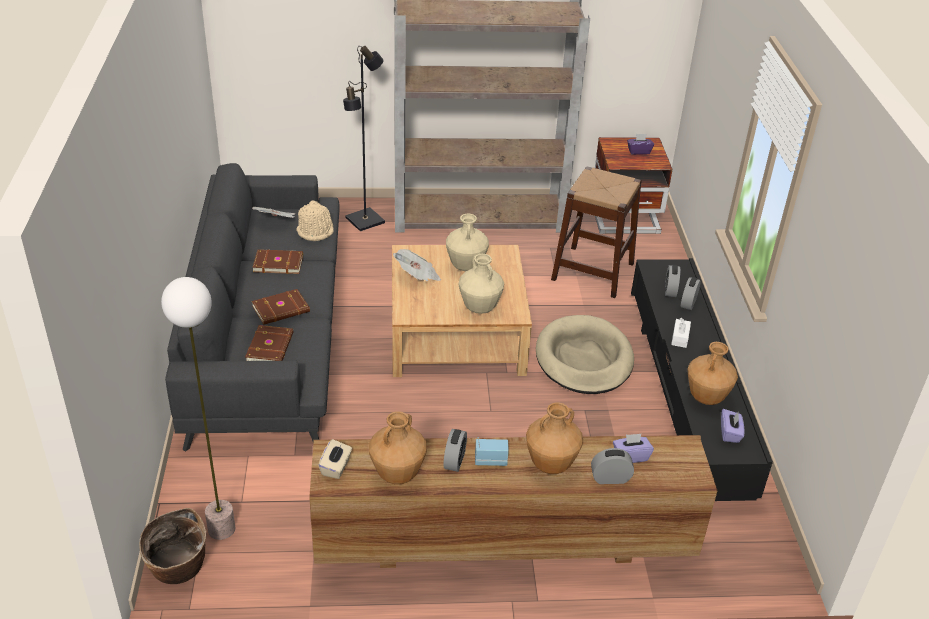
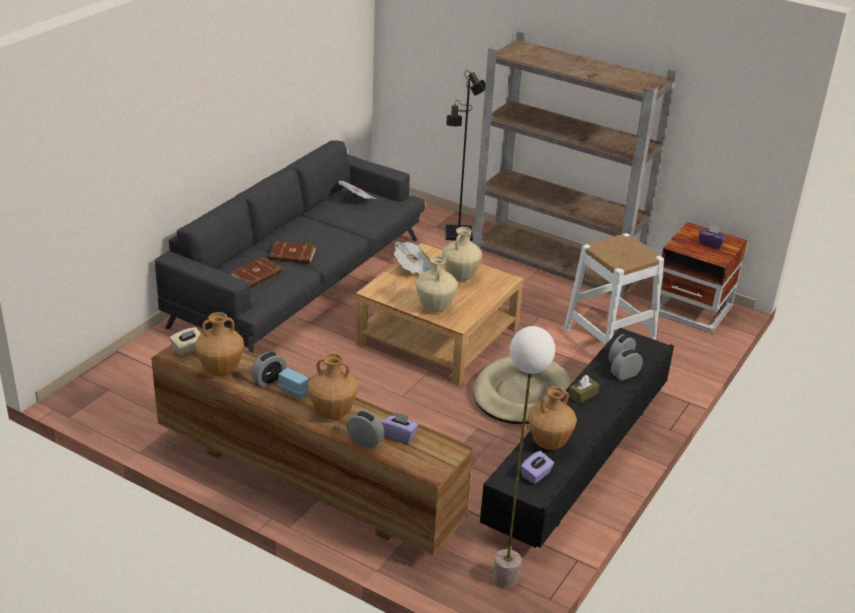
camera: 35 degrees right, 5 degrees down
(178, 570) = (86, 393): basket -> none
(221, 529) = (136, 383): floor lamp -> floor lamp (505, 579)
(278, 263) = (326, 226): brown book -> none
(315, 230) = (378, 215): beige hat -> none
(593, 271) = (609, 337): brown stool -> white stool
(680, 338) = (583, 395): white tissue box -> brown tissue box

